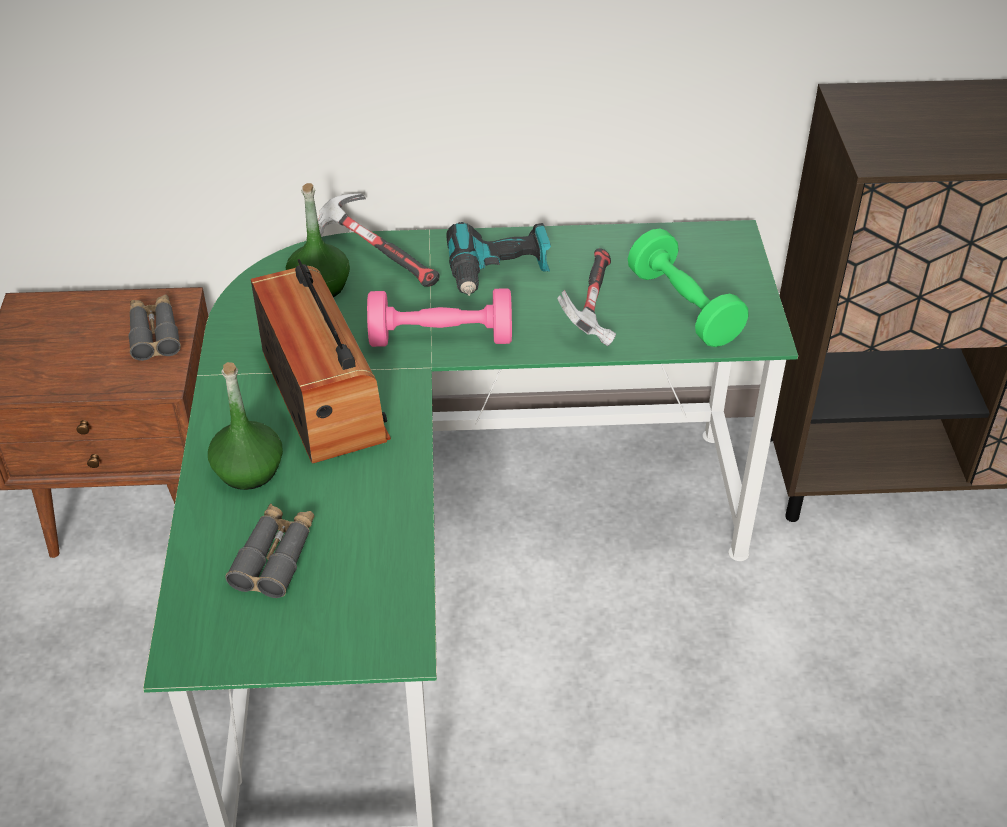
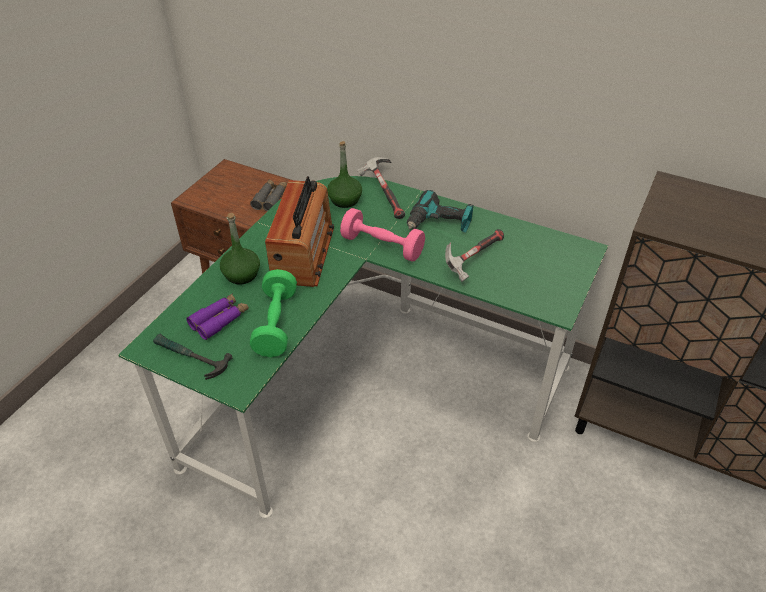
camera: 30 degrees right, 0 degrees up
(275, 557) = (220, 320): grey binoculars -> purple binoculars
(276, 637) = (190, 357): none -> hammer
(684, 307) = (525, 278): green dumbbell -> green dumbbell (276, 324)

